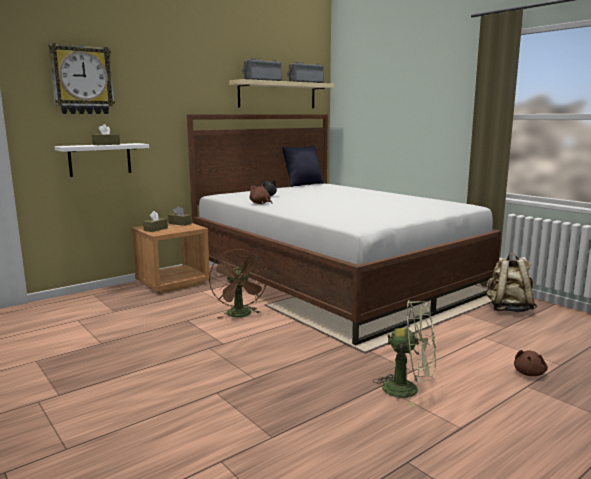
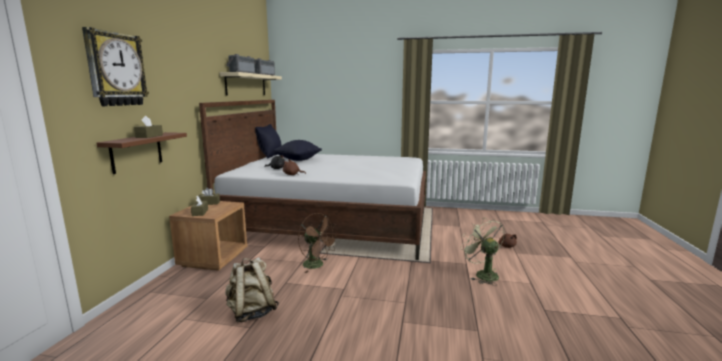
camera: 40 degrees left, 0 degrees up
(100, 159) = (136, 152): white shelf -> brown shelf
(316, 191) = (298, 160): none -> black pillow
(408, 389) = (482, 274): green fan -> green fan turned 90 degrees counterclockwise
(508, 309) = (444, 216): beige backpack -> beige backpack (251, 312)

